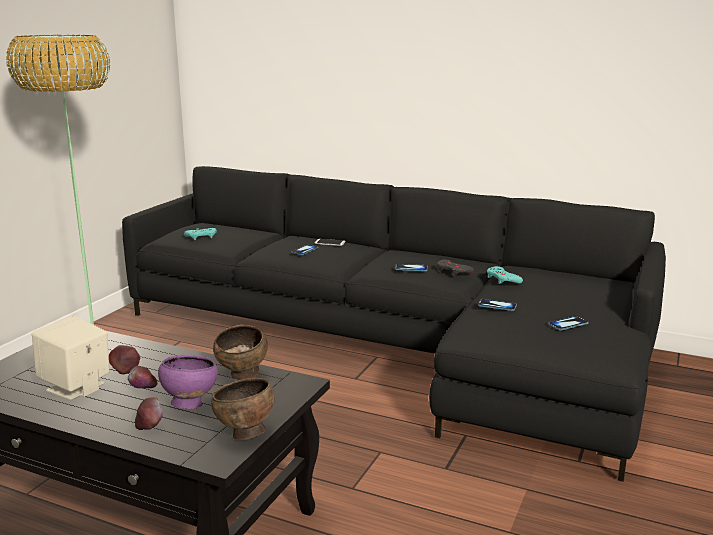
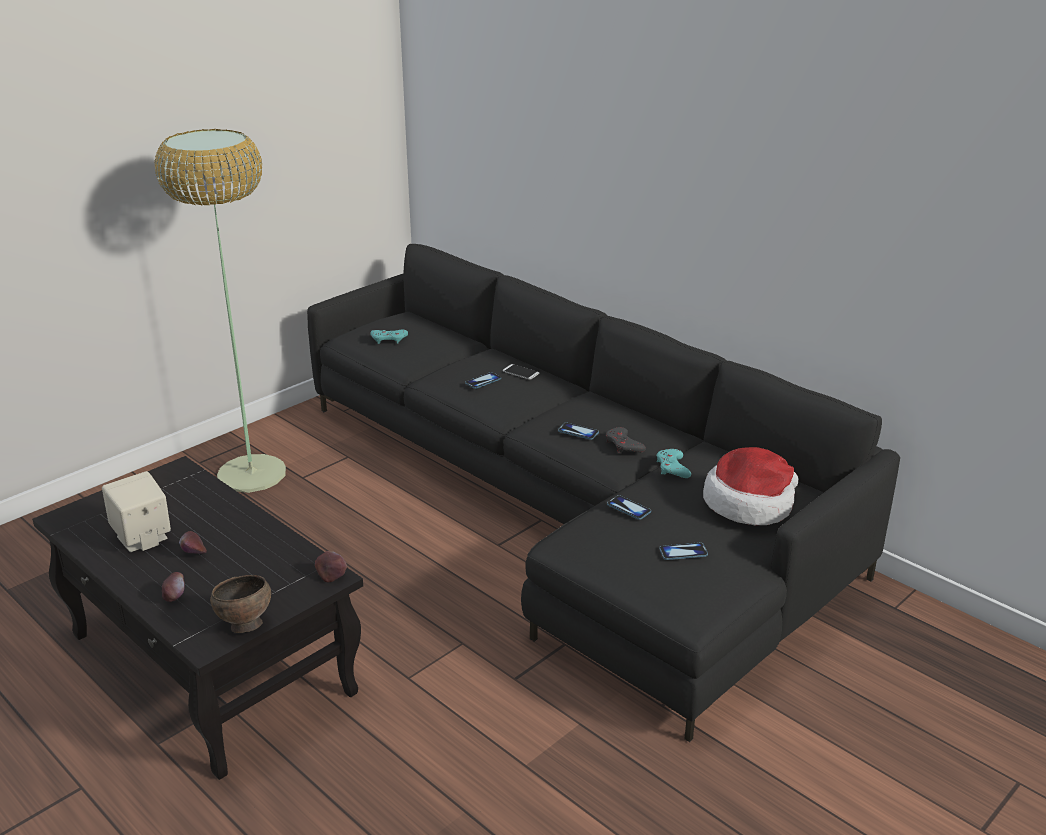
camera: 20 degrees right, 10 degrees up
(126, 369) = (194, 525): apple -> apple (332, 576)
(189, 404) = (221, 580): purple bowl -> none
(243, 376) = (288, 556): brown bowl -> none
(582, 290) = (750, 503): none -> hat

